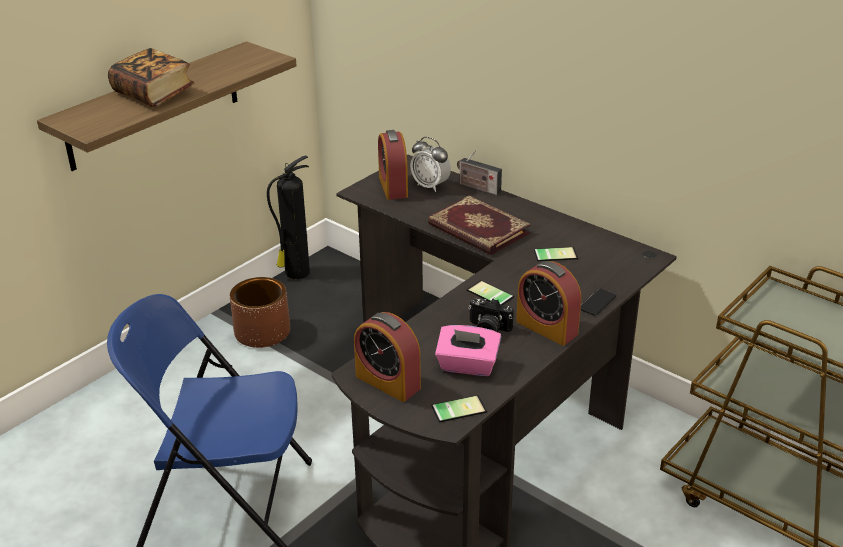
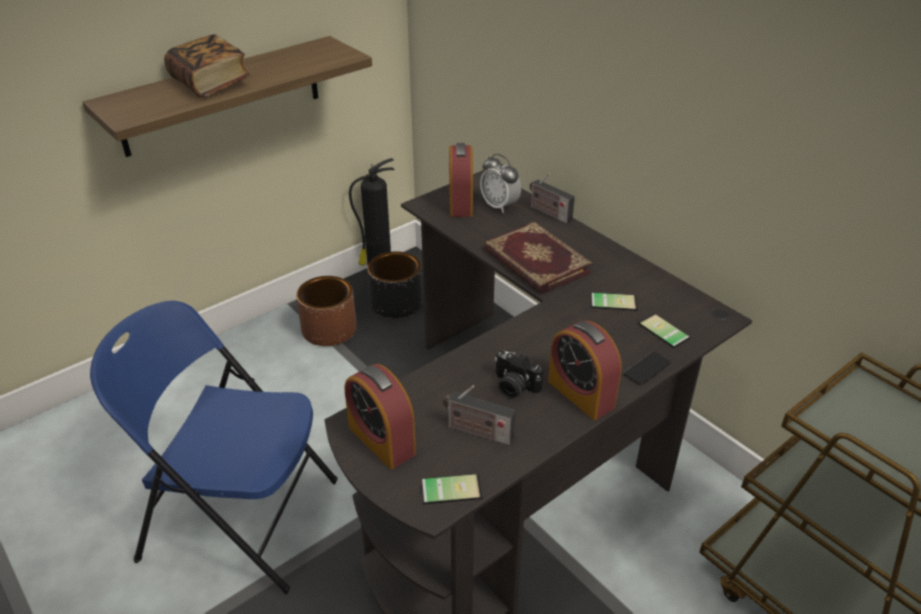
camera: 10 degrees right, 5 degrees up
(323, 301) = (396, 304): none -> black planter
(467, 366) = (477, 431): pink tissue box -> radio
(488, 295) = (525, 342): phone -> phone (662, 331)

